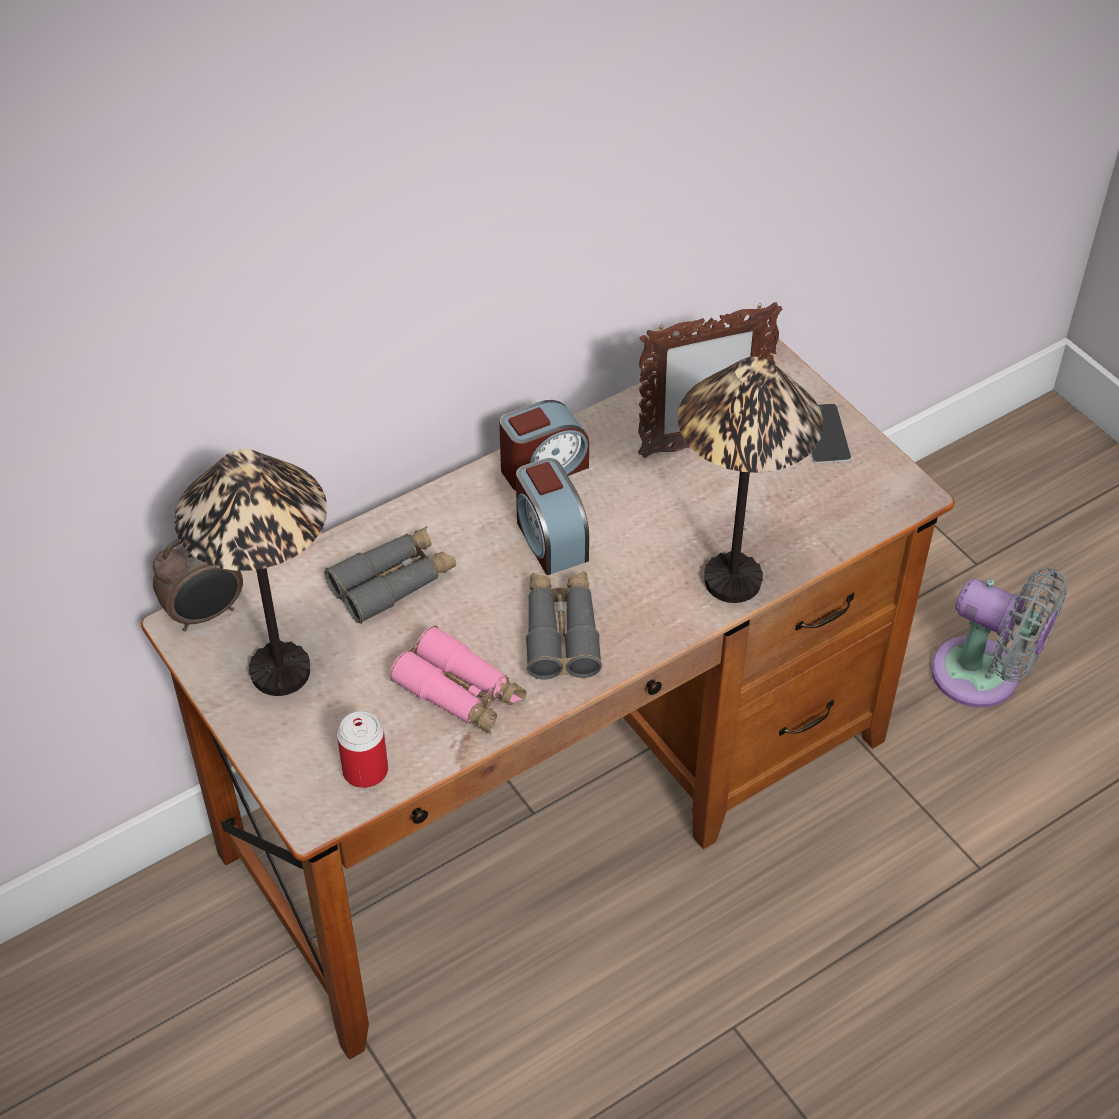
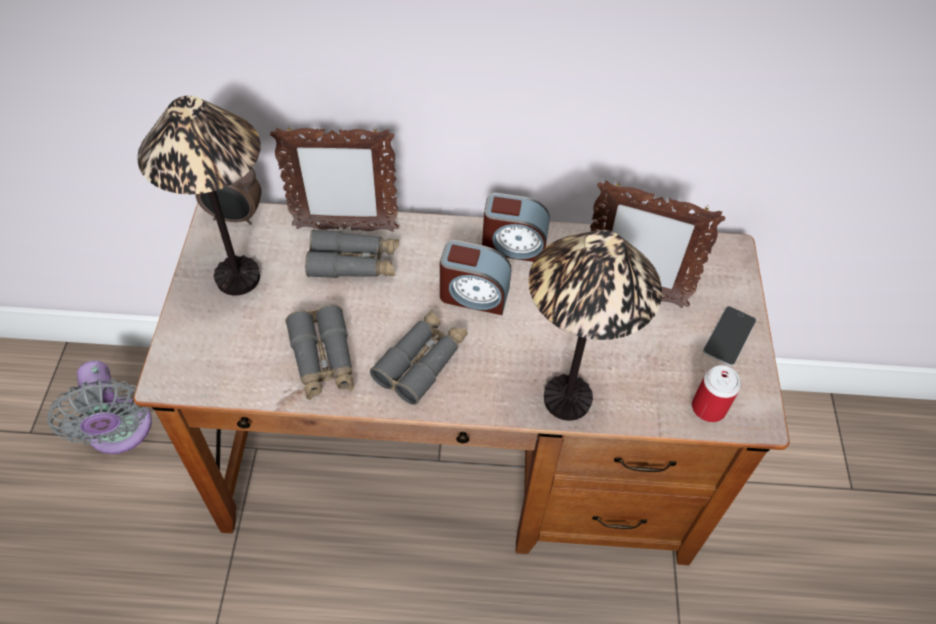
camera: 35 degrees right, 5 degrees up
(345, 554) = (344, 228): none -> picture frame
(365, 770) = (221, 372): can -> can (708, 408)
(460, 693) = (323, 360): pink binoculars -> grey binoculars
(550, 539) = (473, 295): alarm clock -> alarm clock turned 90 degrees counterclockwise
(984, 677) = (795, 569): grey fan -> grey fan (120, 432)

